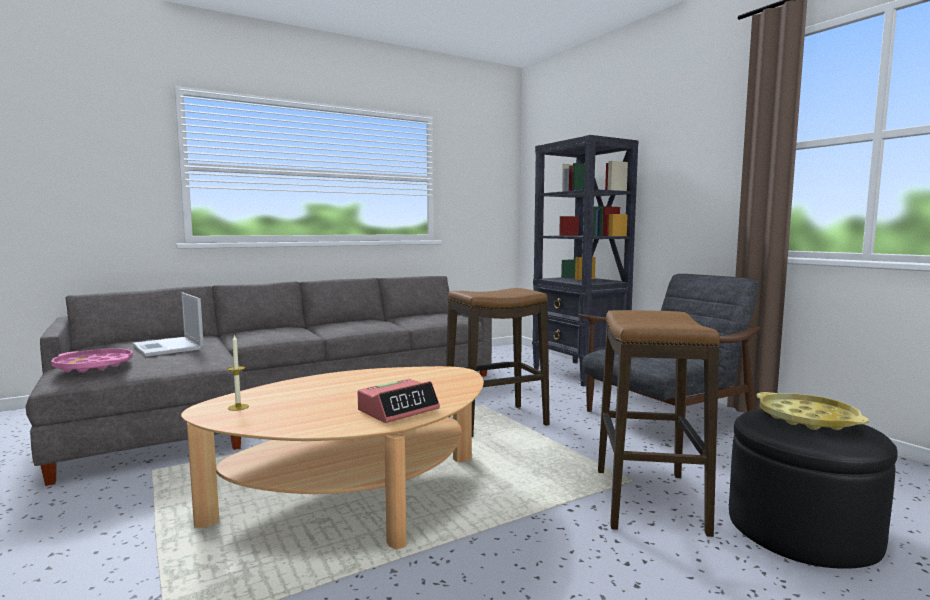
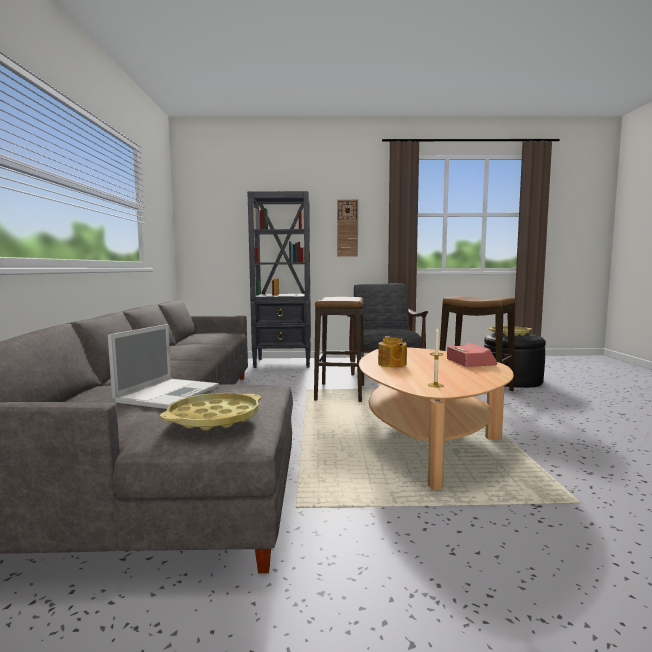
camera: 60 degrees left, 0 degrees up
(94, 366) = (214, 418): pink tray -> yellow tray
(168, 347) = (169, 393): laptop -> laptop turned 60 degrees counterclockwise
(346, 381) = (392, 364): none -> teapot
(689, 180) = (347, 228): none -> wall clock

